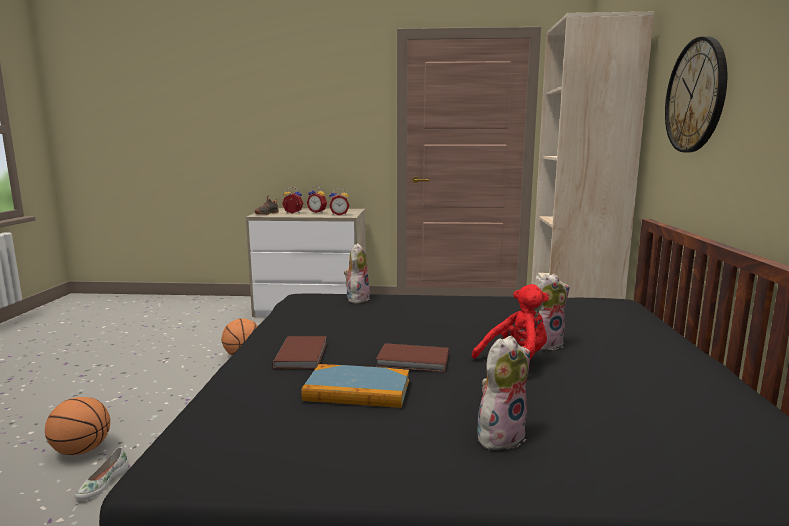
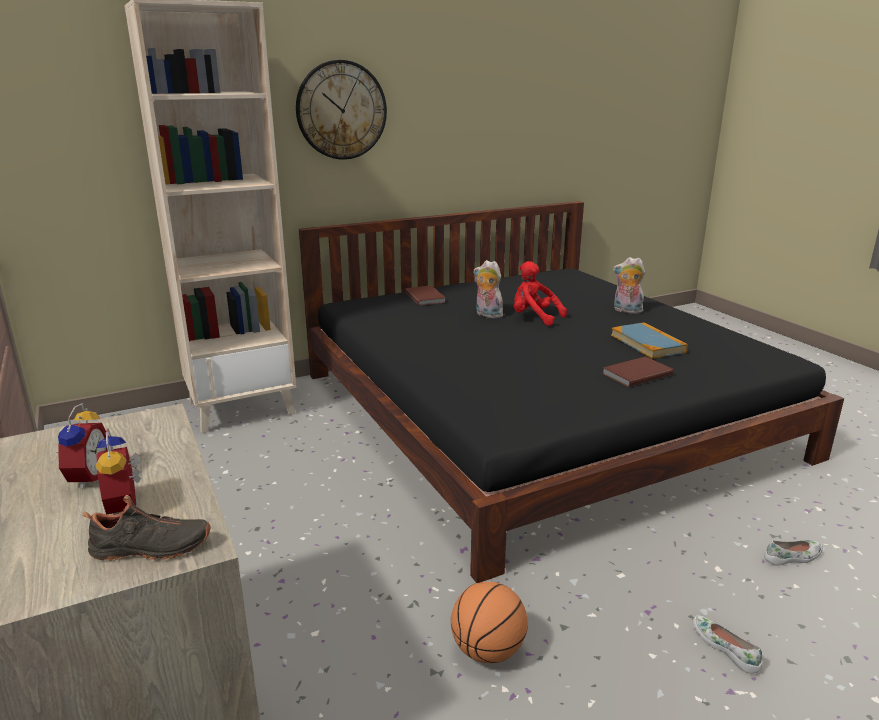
camera: 120 degrees left, 10 degrees up
(82, 450) = (807, 612): basketball -> none
(131, 408) = (725, 647): none -> white shoe
(339, 214) = (139, 433): alarm clock -> none
(357, 299) = (469, 398): plush toy -> none
(414, 361) = (582, 339): brown book -> brown book (426, 297)

